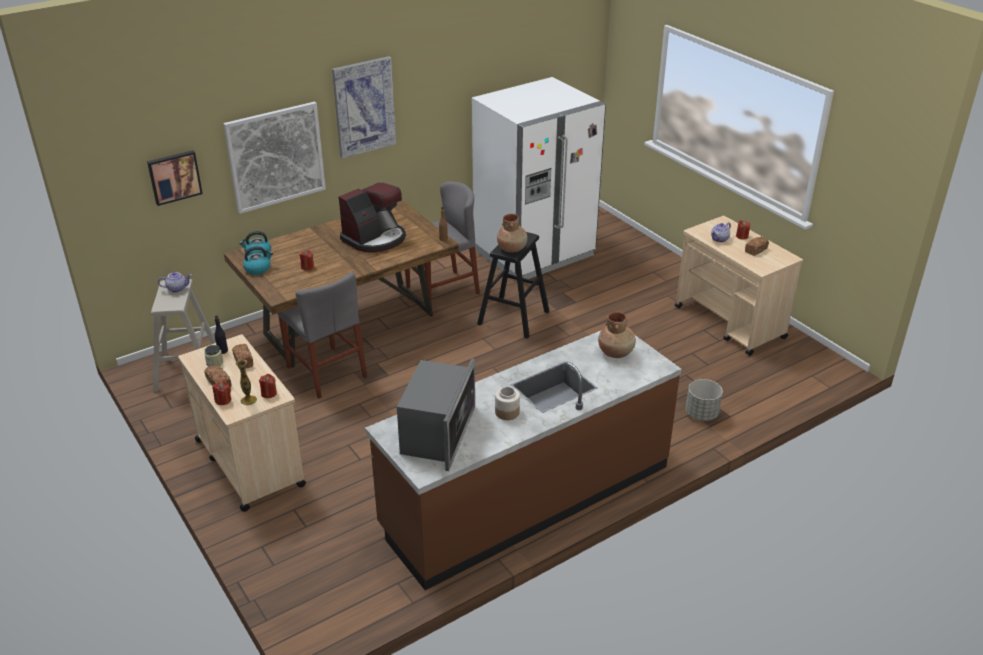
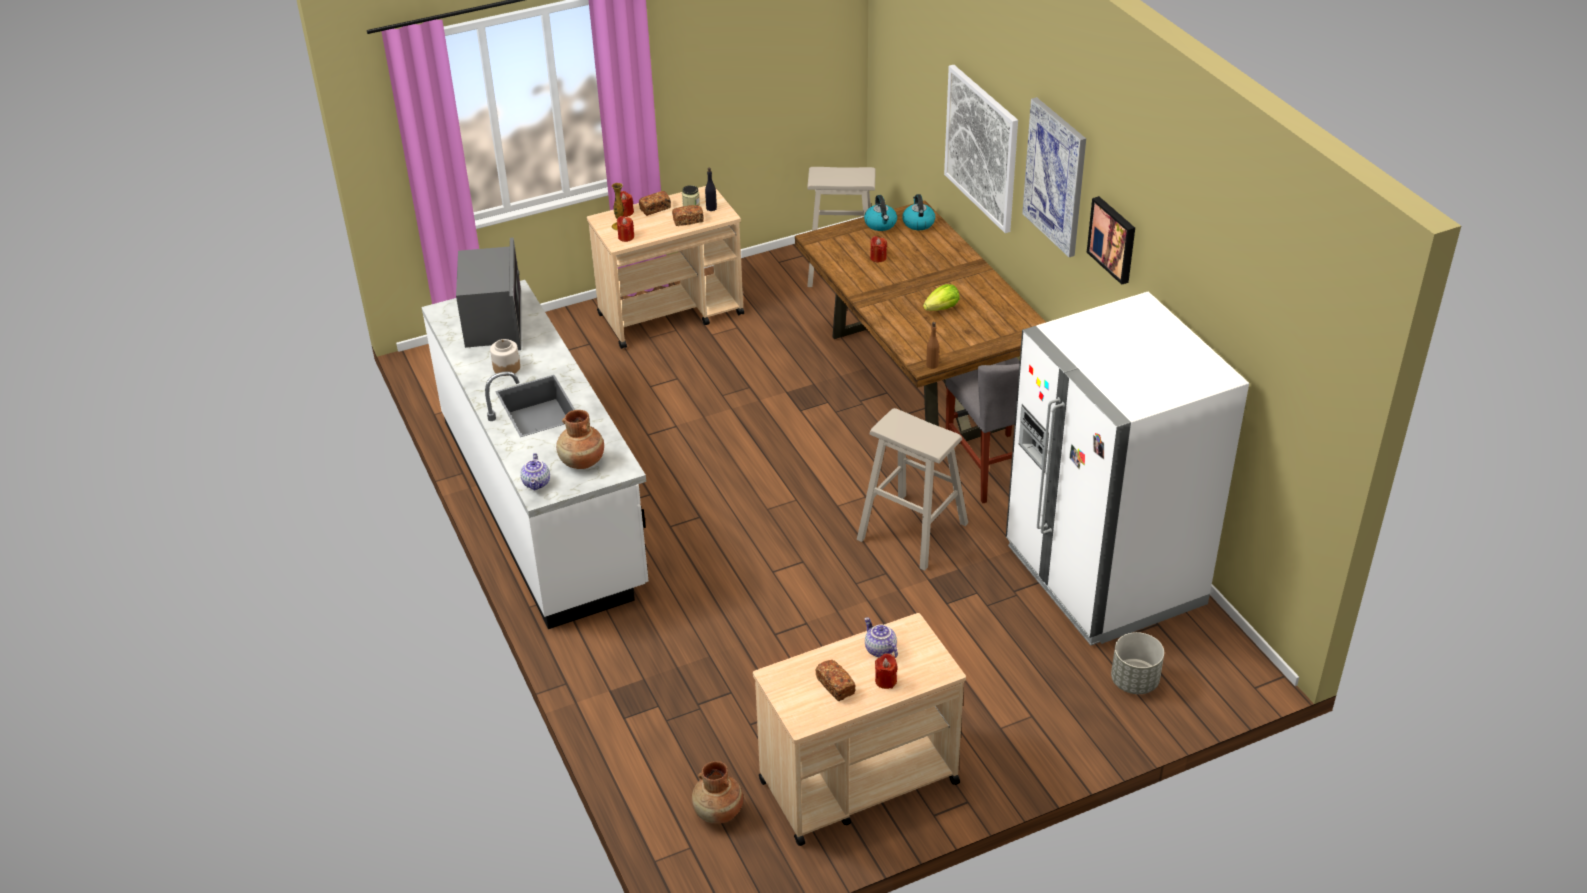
camera: 100 degrees right, 5 degrees up
(174, 177) = (918, 82): picture -> picture (1113, 239)
(177, 288) = (853, 178): teapot -> teapot (537, 483)
(326, 372) = (818, 363): grey chair -> none
(375, 239) = (942, 308): coffee machine -> lettuce
(437, 433) = (494, 321): microwave -> microwave turned 120 degrees counterclockwise
(512, 249) = (899, 428): brown vase -> brown vase (718, 812)
(513, 317) = (913, 531): black stool -> beige stool
(526, 496) = (544, 503): brown counter -> white counter
(701, 414) = (638, 688): grey planter -> grey planter (1134, 681)

